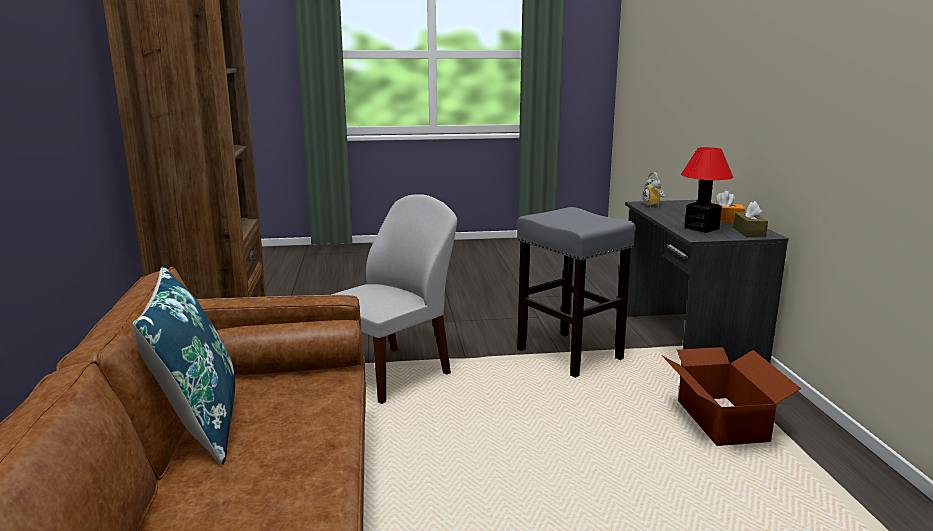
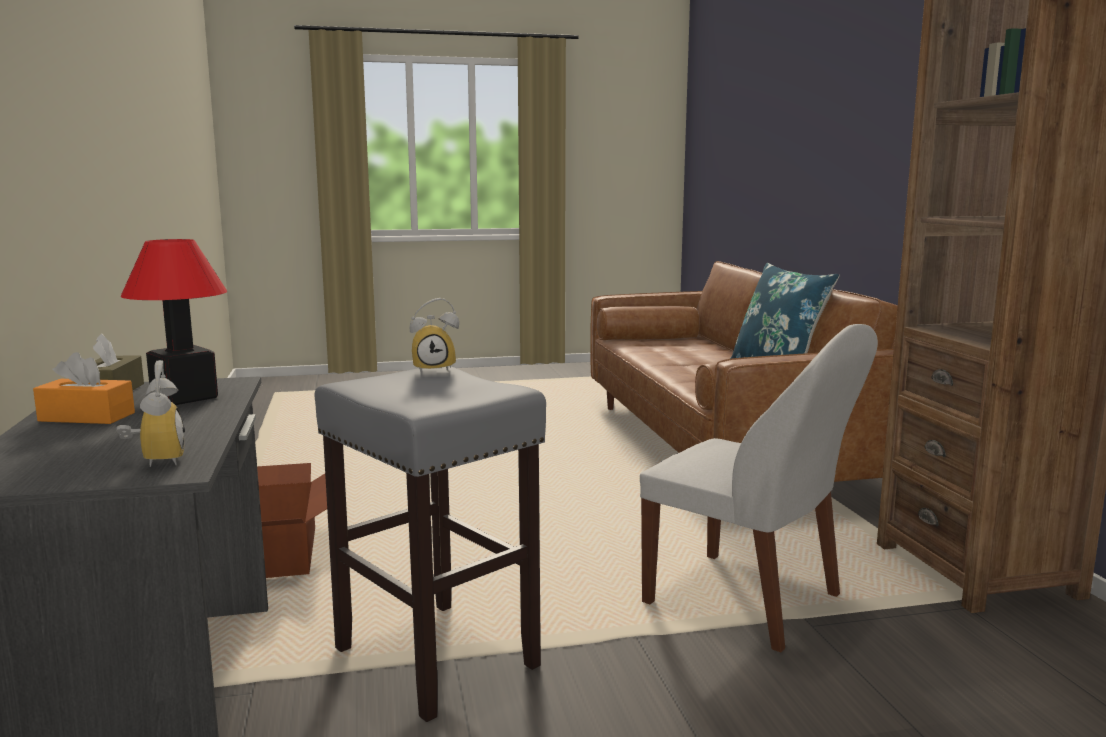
camera: 175 degrees right, 5 degrees down
(392, 373) = (747, 601): white chair -> white chair turned 90 degrees counterclockwise
(579, 227) = (434, 369): none -> alarm clock

